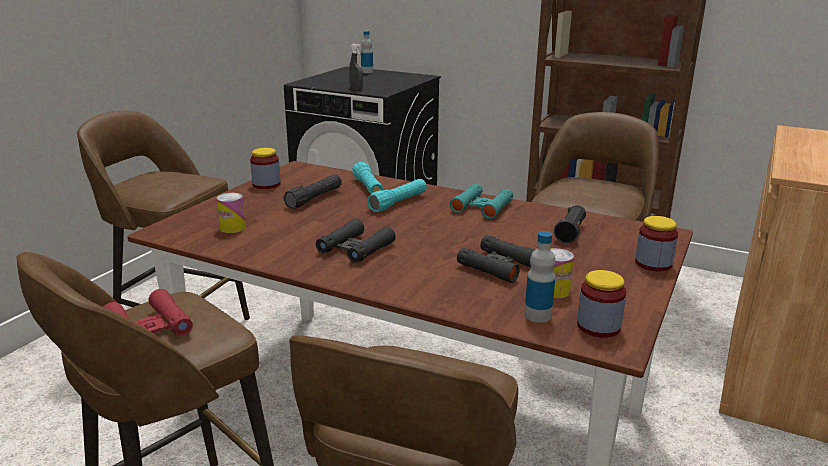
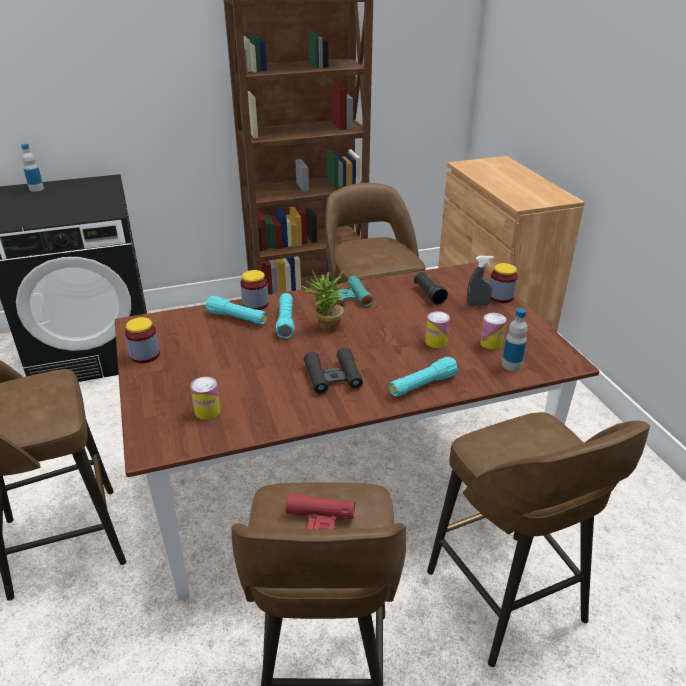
camera: 45 degrees left, 10 degrees up
(314, 199) = (216, 349): black flashlight -> none
(356, 88) = (73, 215): grey spray bottle -> grey spray bottle (477, 305)
(415, 287) = (422, 385): none -> turquoise flashlight
(421, 217) = (325, 327): none -> potted plant
(498, 265) = (436, 342): black binoculars -> can
(598, 326) = (546, 355): jar -> jar (255, 304)

